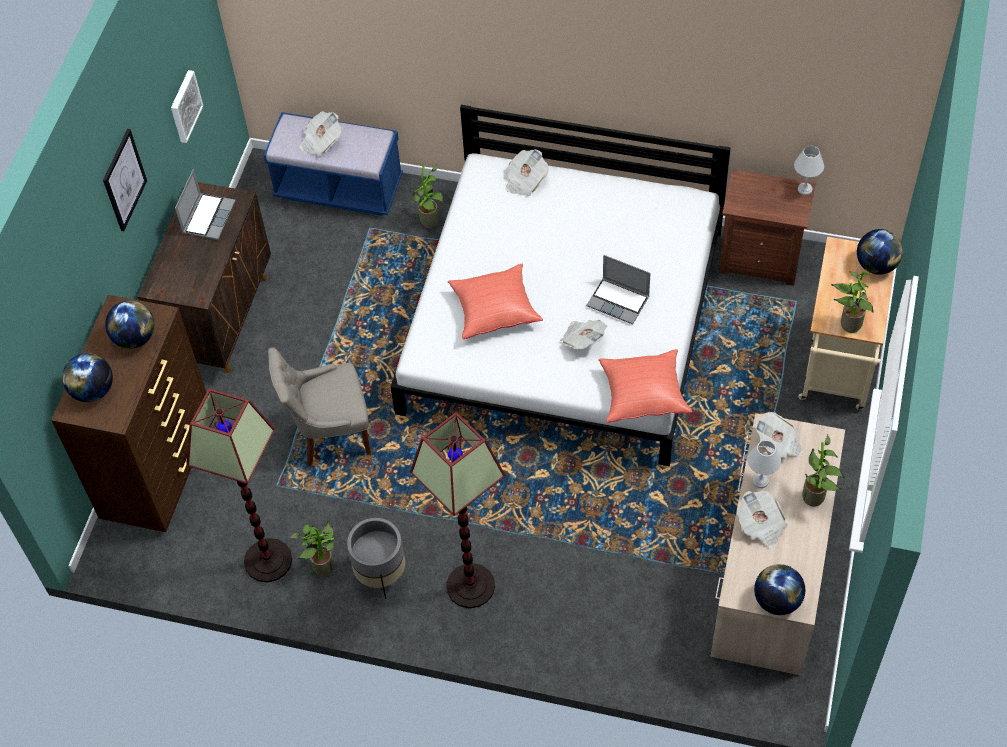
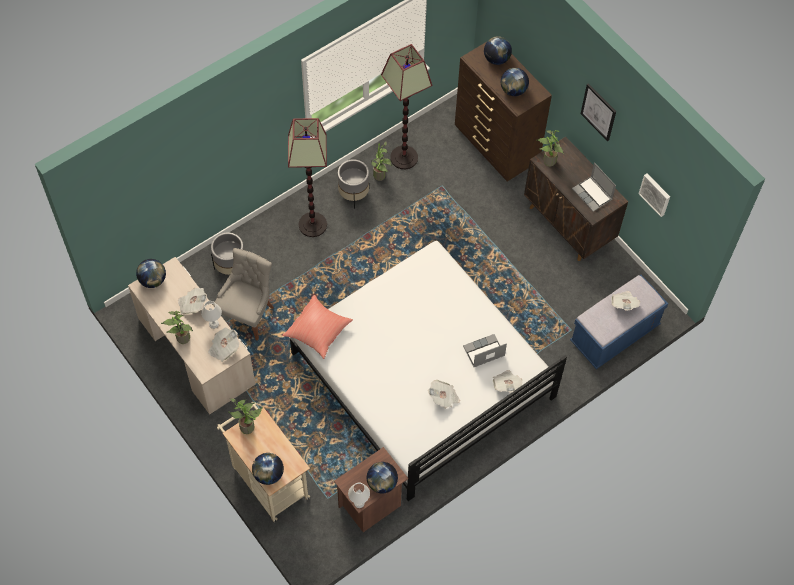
camera: 125 degrees right, 5 degrees up
(330, 434) = (451, 225): grey chair -> grey chair (247, 314)
(431, 222) = (548, 362): potted plant -> potted plant (547, 162)
(494, 310) = (432, 306): red pillow -> none
(583, 340) = (376, 331): newspaper -> newspaper (443, 398)
(619, 301) = (383, 365): laptop -> laptop (483, 352)
(624, 629) = (230, 267): none -> grey planter
(762, 186) = (382, 483): none -> globe

